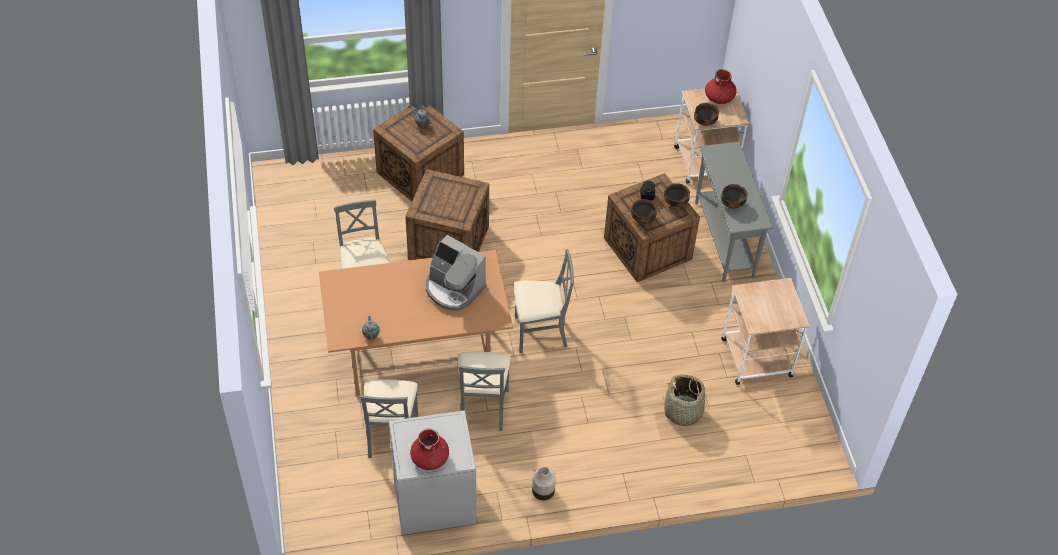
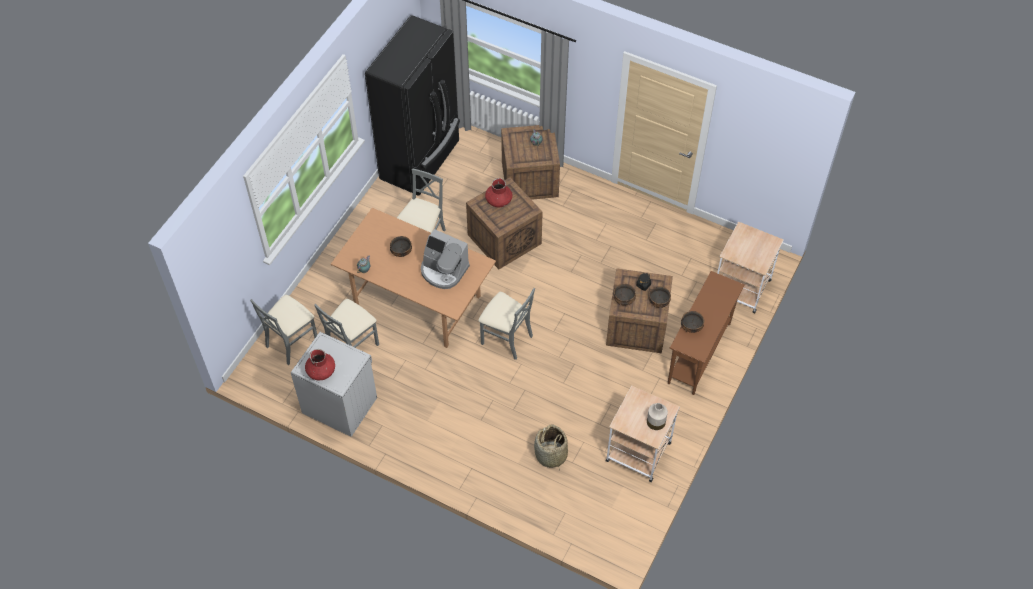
camera: 40 degrees right, 5 degrees up
(293, 214) = (423, 160): none -> black fridge
(454, 289) = (443, 270): coffee machine -> coffee machine turned 45 degrees counterclockwise
(483, 407) = (423, 365): grey chair -> grey chair (291, 342)
(543, 490) = (411, 444): beige vase -> beige vase (655, 421)
(704, 122) = (731, 255): bowl -> bowl (401, 252)
(719, 98) = (761, 243): red vase -> red vase (498, 201)
(725, 240) = (699, 354): grey console table -> brown console table

